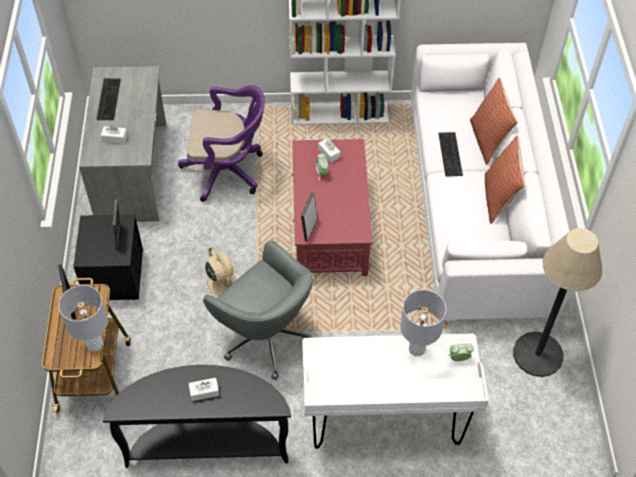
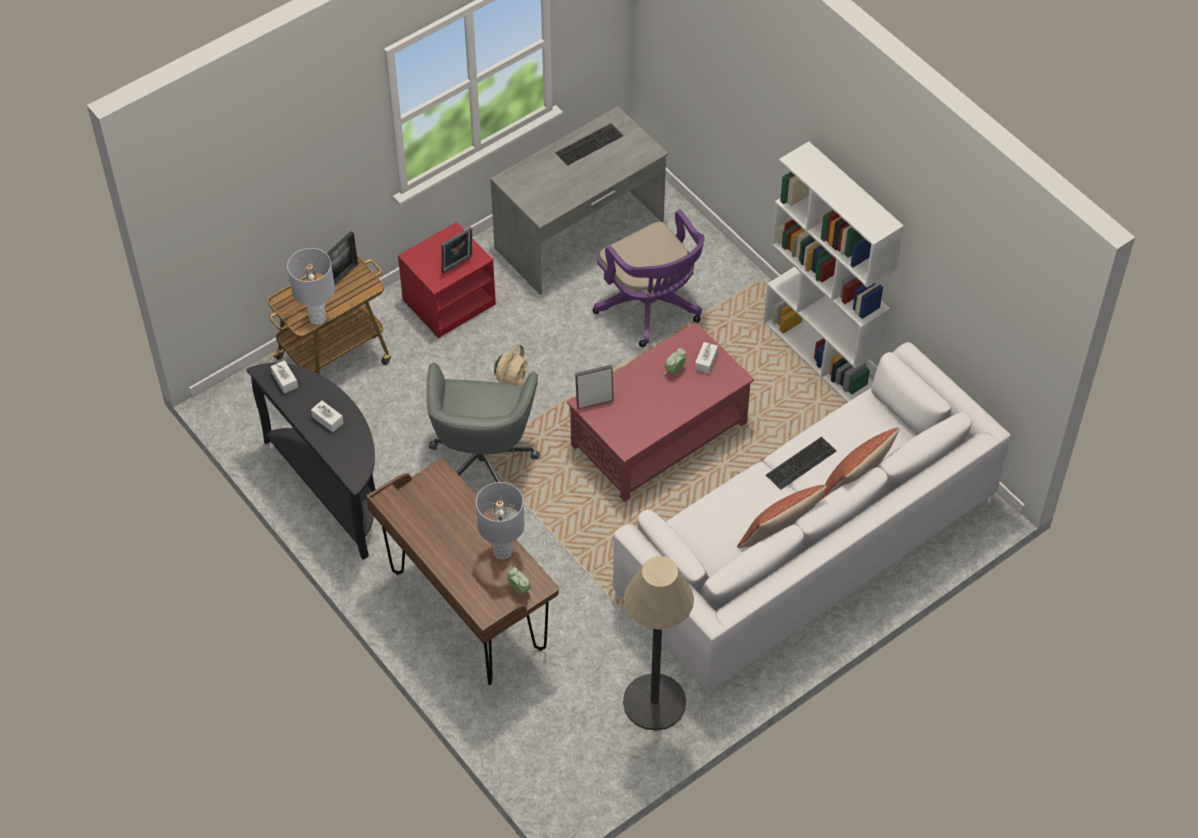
camera: 55 degrees right, 0 degrees up
(114, 274) = (449, 302): black nightstand -> red nightstand
(115, 138) = (546, 181): white tissue box -> white tissue box (285, 380)
(385, 422) = (467, 612): white desk -> brown desk

